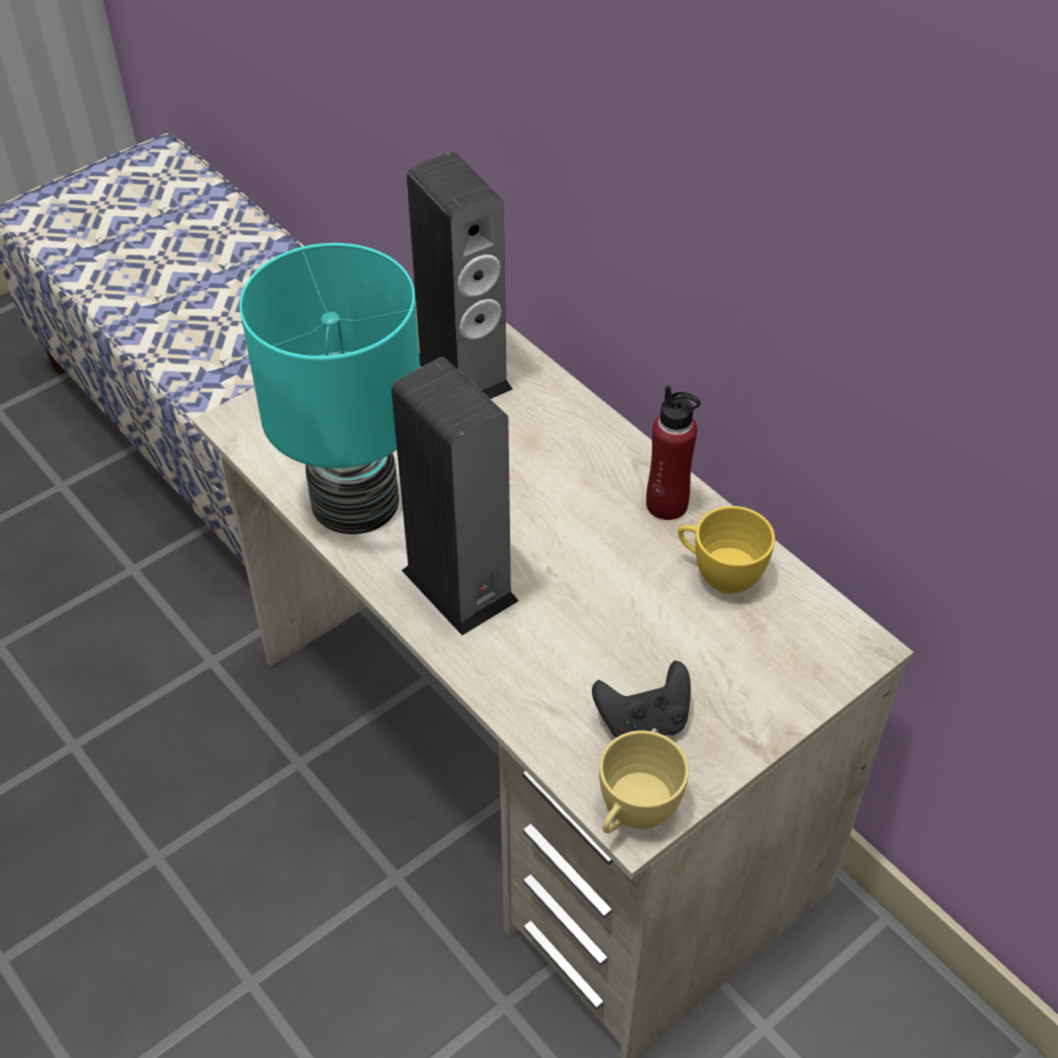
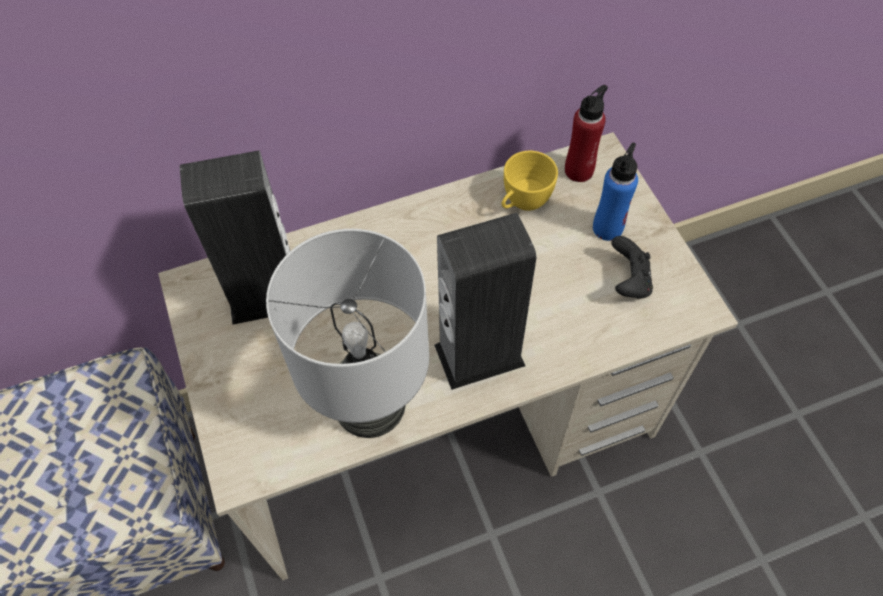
camera: 70 degrees left, 10 degrees up
(355, 502) = (370, 404): turquoise table lamp -> grey table lamp
(633, 814) = (696, 308): yellow cup -> none
(667, 504) = (453, 211): red bottle -> red bottle (579, 170)
(725, 679) = (607, 228): none -> blue bottle

